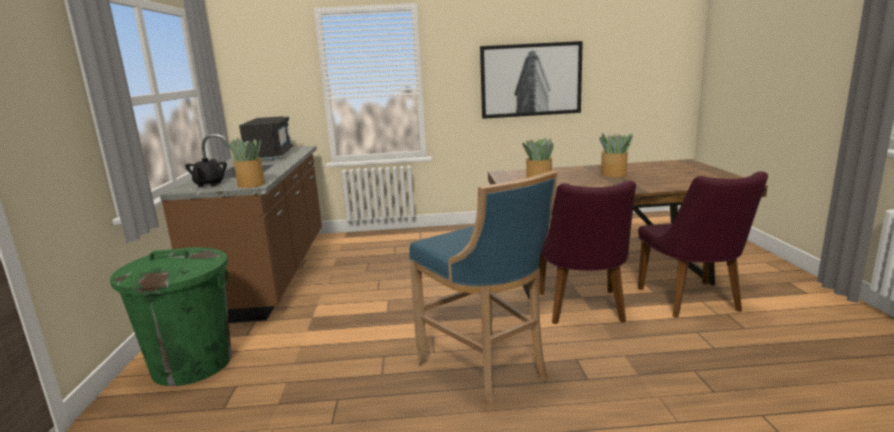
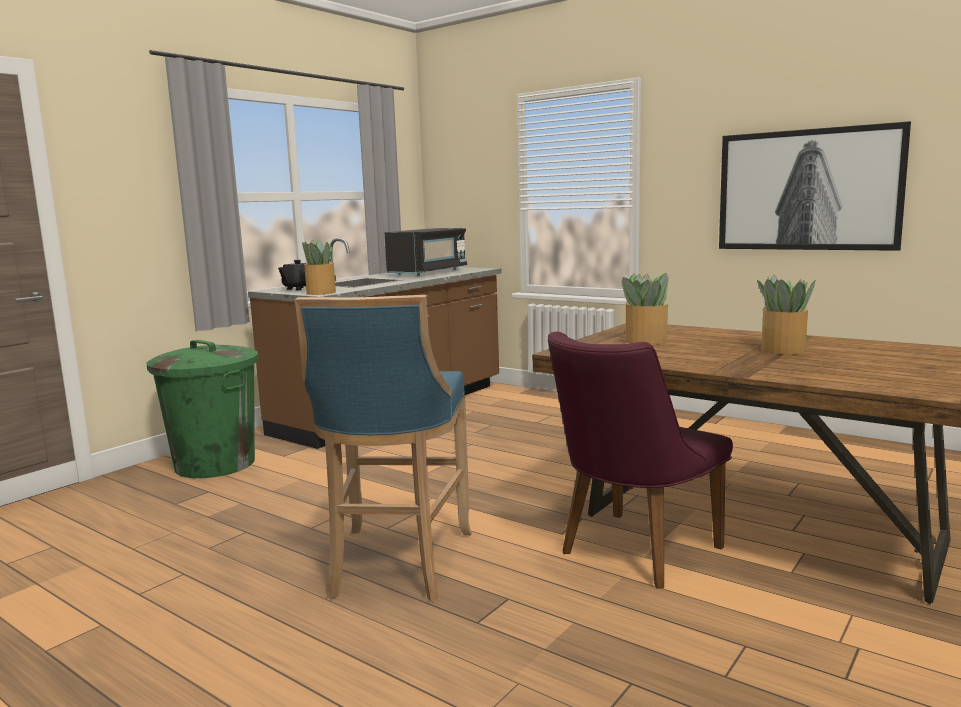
camera: 40 degrees right, 5 degrees down
(693, 303) = (830, 611): purple chair -> none

